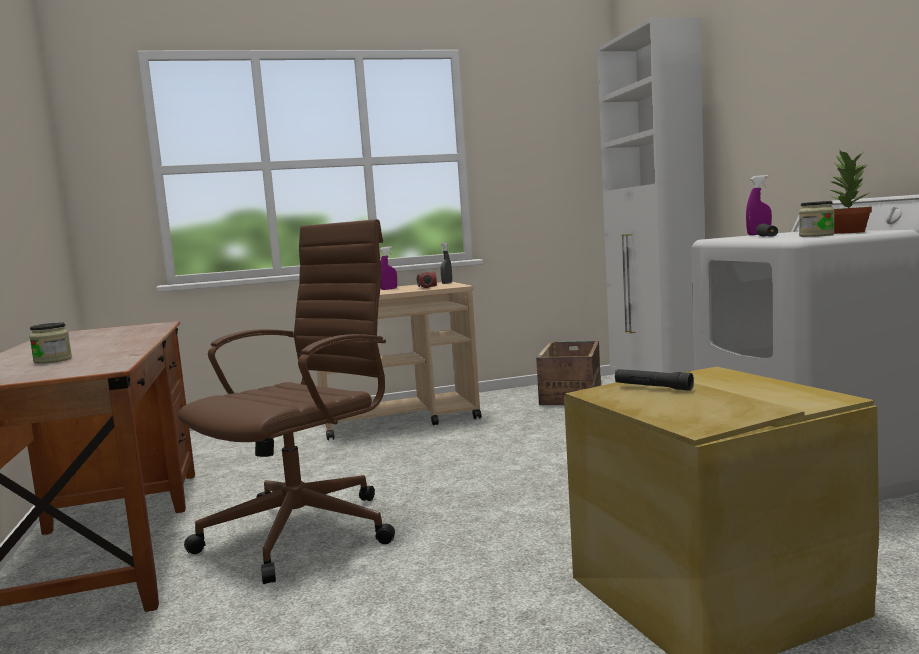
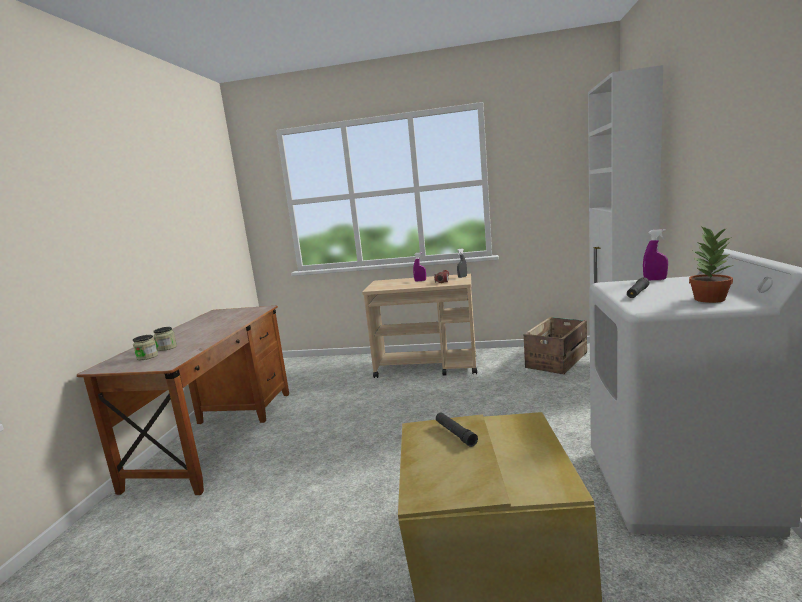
camera: 25 degrees right, 5 degrees up
(306, 530) = (307, 453): brown office chair -> none
(816, 235) = (666, 304): jar -> jar (147, 357)

